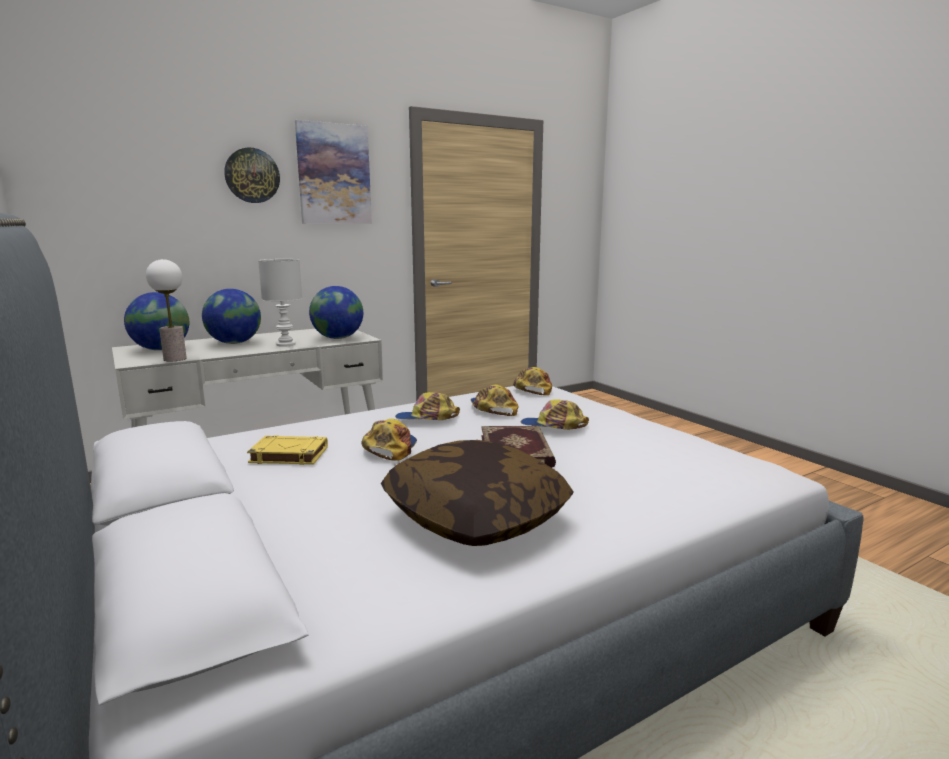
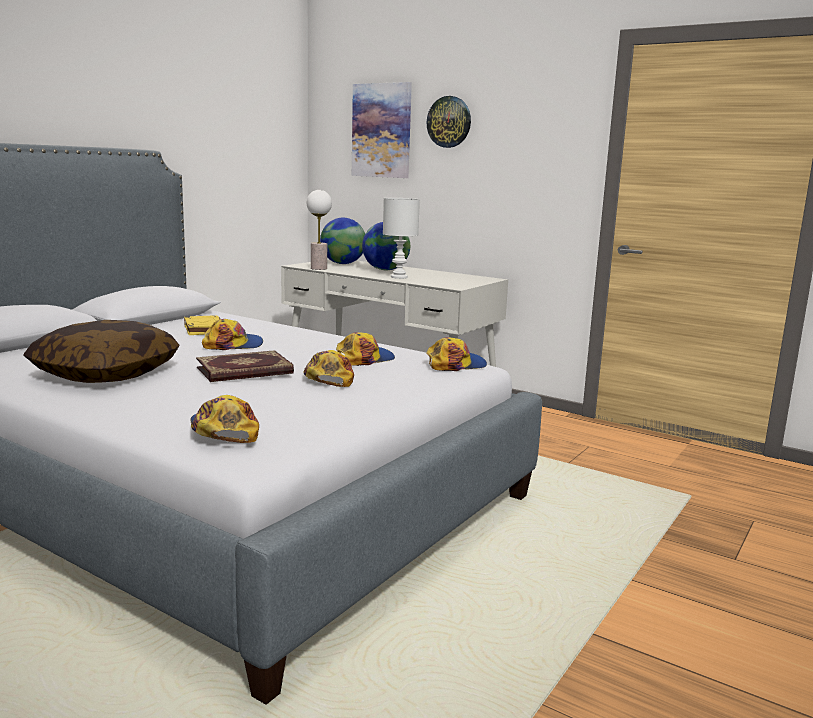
camera: 65 degrees right, 0 degrees up
(334, 174) = (522, 117): picture -> picture (382, 131)
(338, 338) = (445, 282): globe -> none
(427, 419) = (313, 345): cap -> cap (224, 431)

